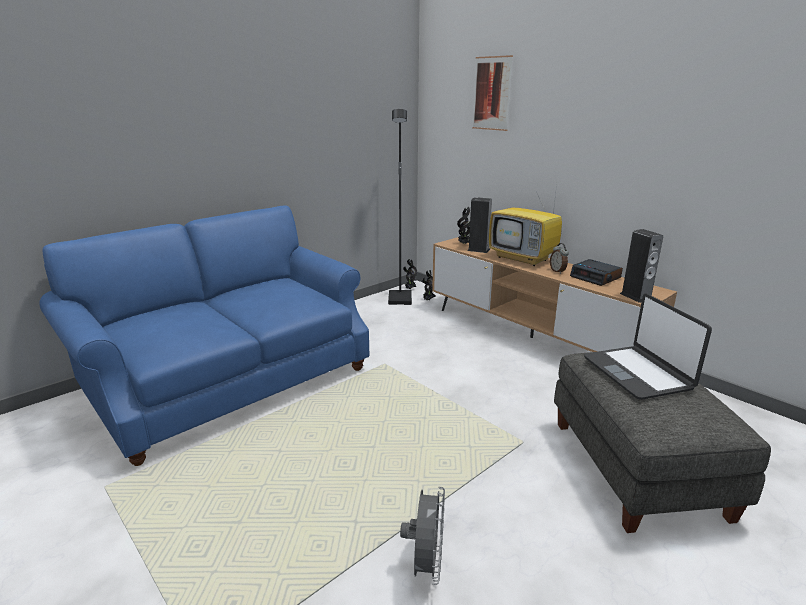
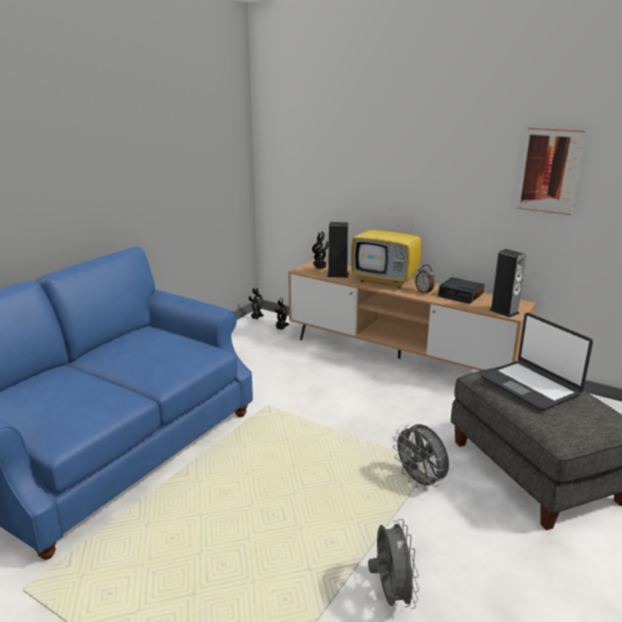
camera: 15 degrees left, 0 degrees up
(401, 299) = (252, 332): black floor lamp -> none
(492, 93) = (338, 115): picture -> picture (550, 171)
(504, 457) = (420, 481): none -> grey fan

